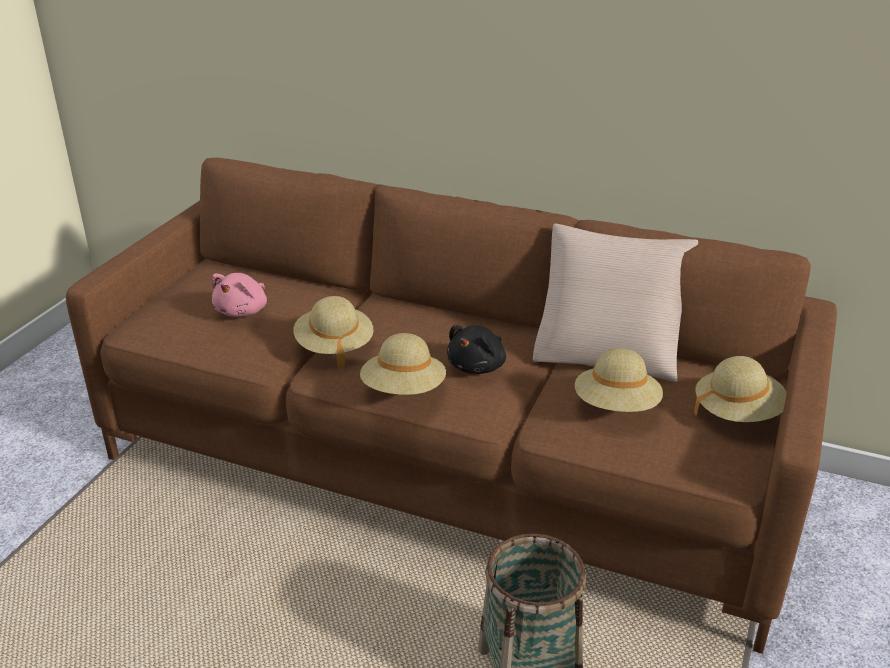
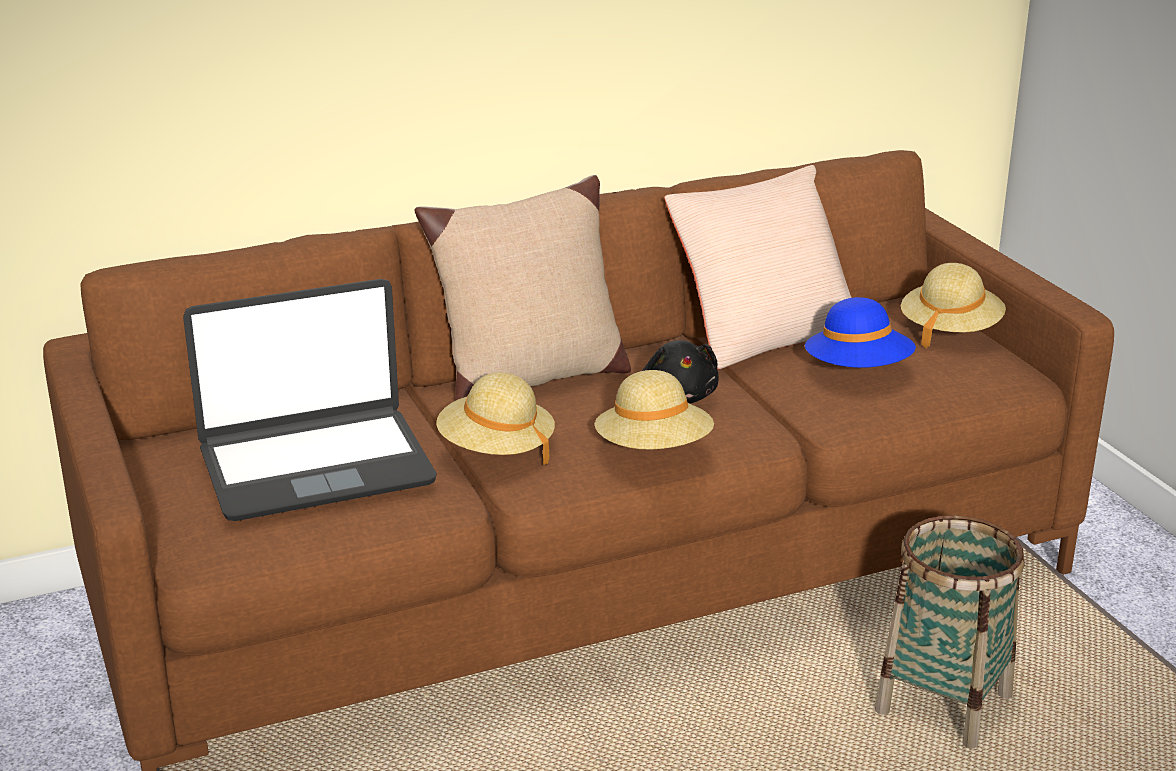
camera: 45 degrees left, 5 degrees down
(243, 311) = (315, 465): pink plush toy -> laptop
(420, 315) = (529, 379): none -> beige pillow
(616, 407) = (858, 371): beige hat -> blue hat

